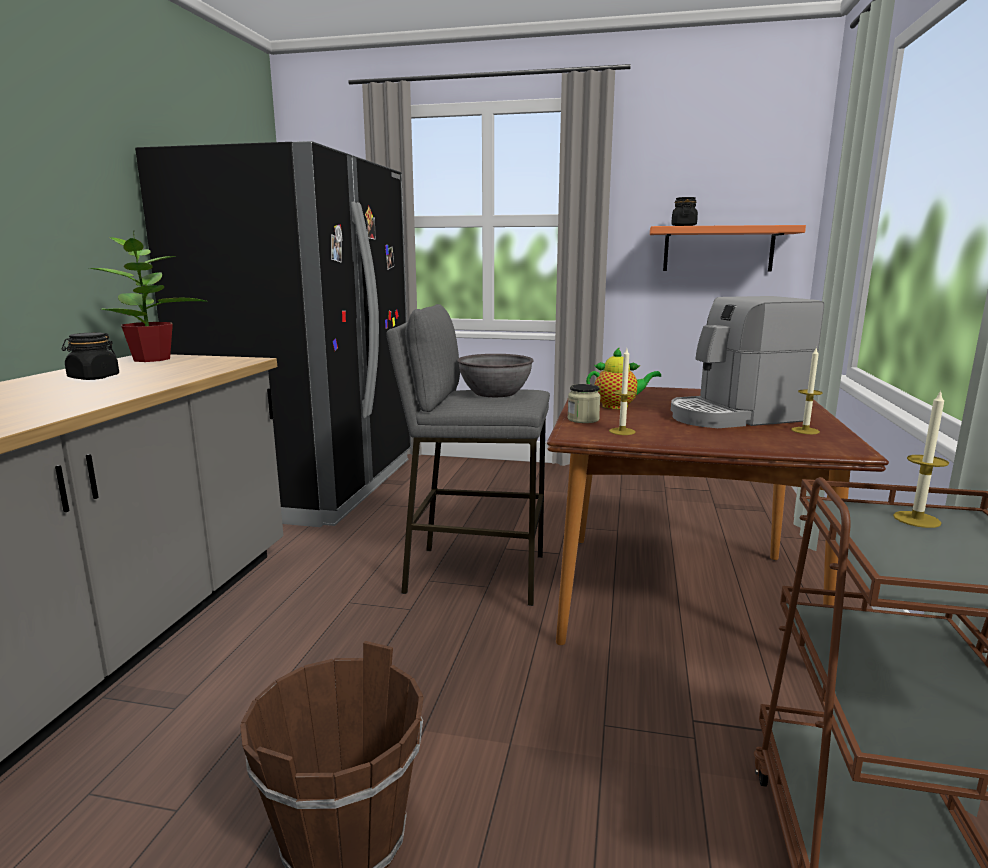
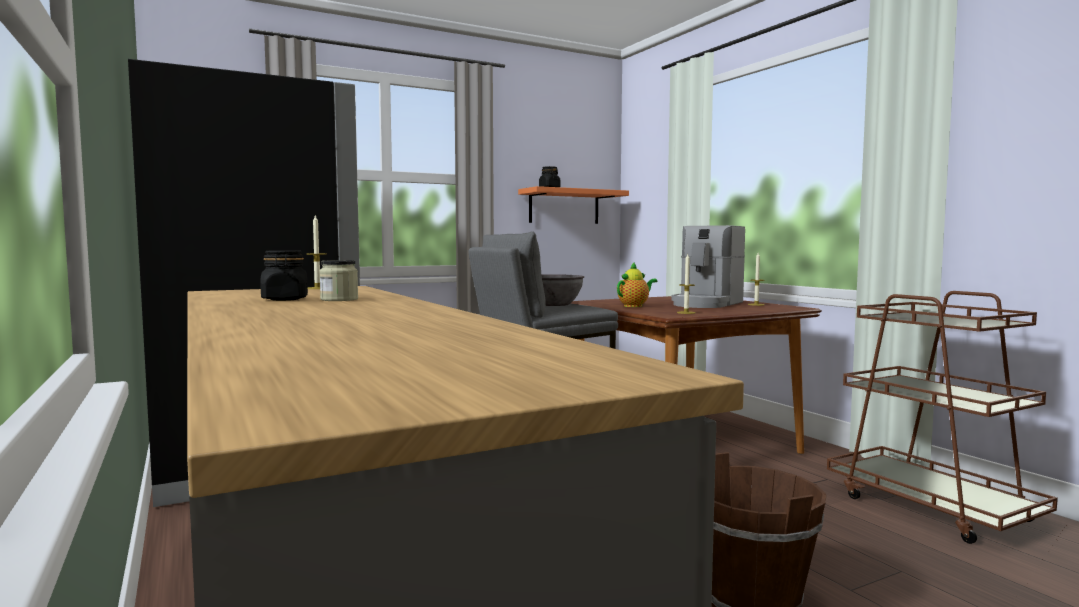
camera: 40 degrees left, 10 degrees down
(152, 359) = (244, 291): potted plant -> none
(583, 419) = (644, 311): jar -> jar (339, 299)
(916, 519) = (909, 315): candle -> candle (317, 288)

